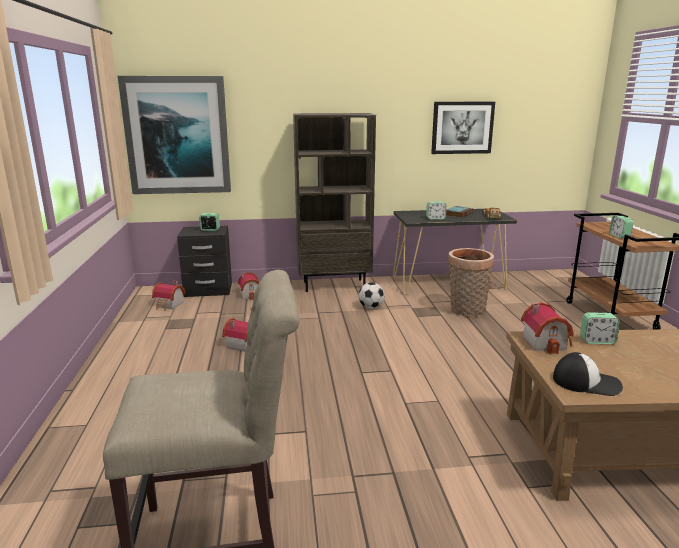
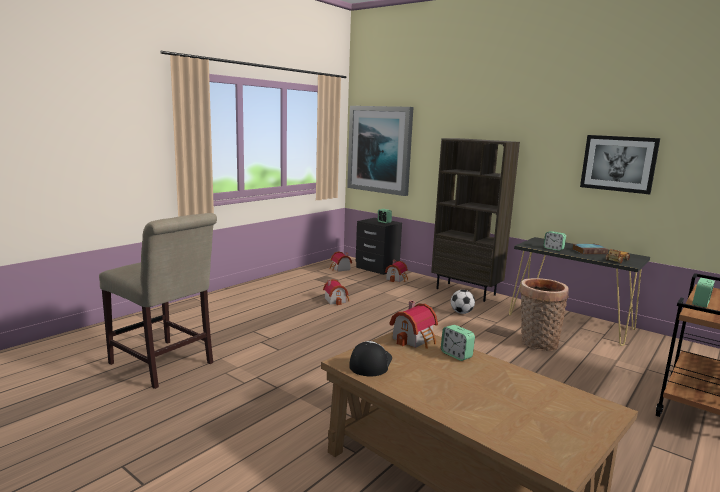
camera: 45 degrees right, 5 degrees down
(586, 382) = (370, 363): cap -> cap turned 135 degrees counterclockwise

